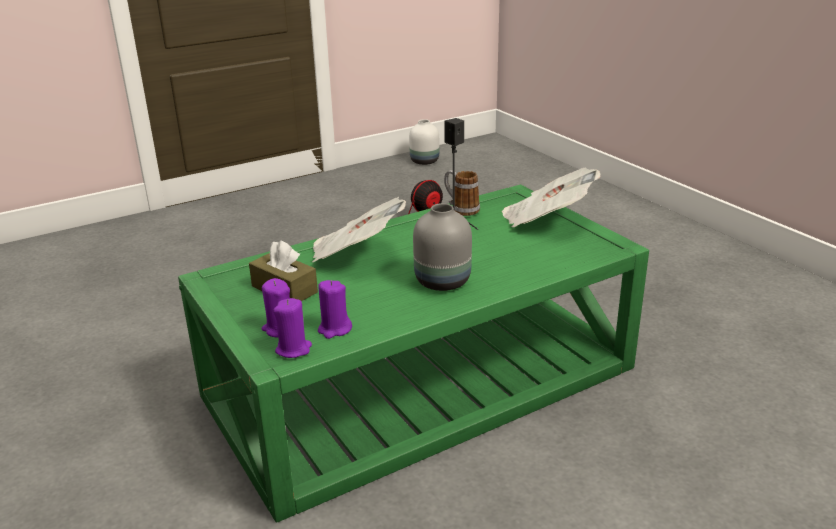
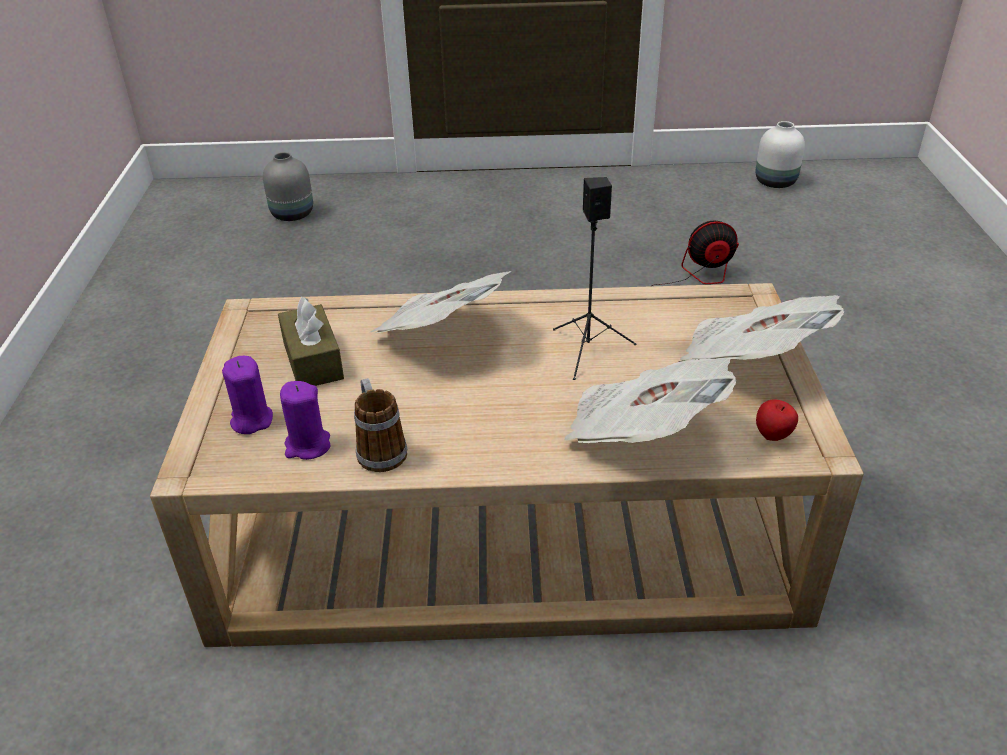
camera: 30 degrees right, 10 degrees up
(293, 349) = (233, 459): purple candle -> none
(422, 383) = (506, 526): green coffee table -> beige coffee table
(441, 282) = (503, 418): grey vase -> grey vase (291, 214)
(461, 209) = (643, 302): mug -> mug (379, 449)
(524, 265) = (641, 433): none -> newspaper
(593, 247) = (773, 436): none -> apple

